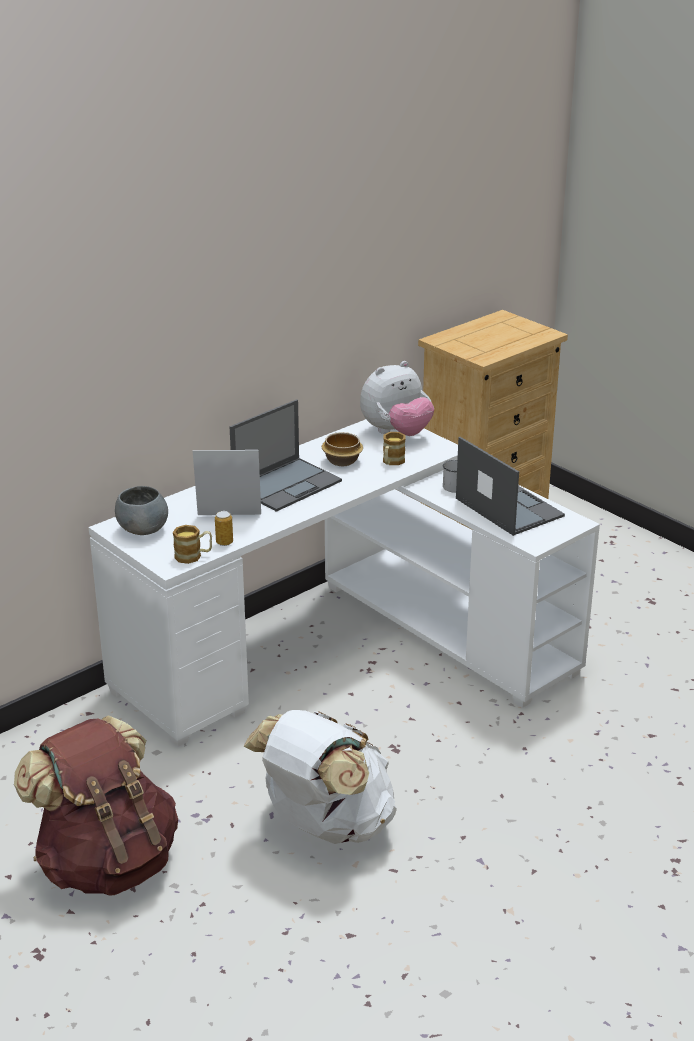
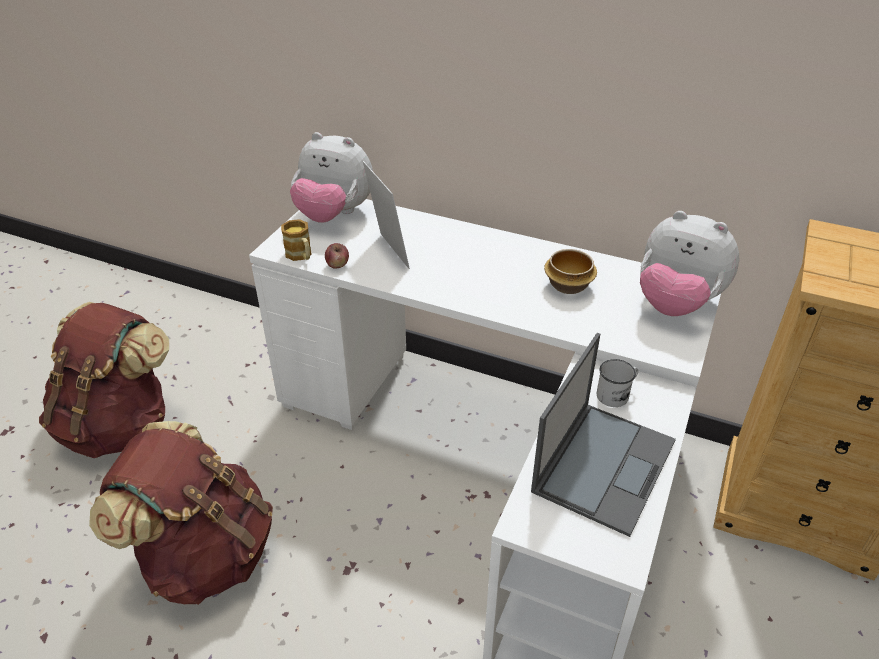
camera: 65 degrees right, 10 degrees up
(143, 529) = (334, 215): grey bowl -> plush toy
(224, 542) = (337, 265): can -> apple
(287, 484) = (484, 266): laptop -> none
(325, 825) = (205, 554): white backpack -> brown backpack
(392, 462) = (601, 322): mug -> none

